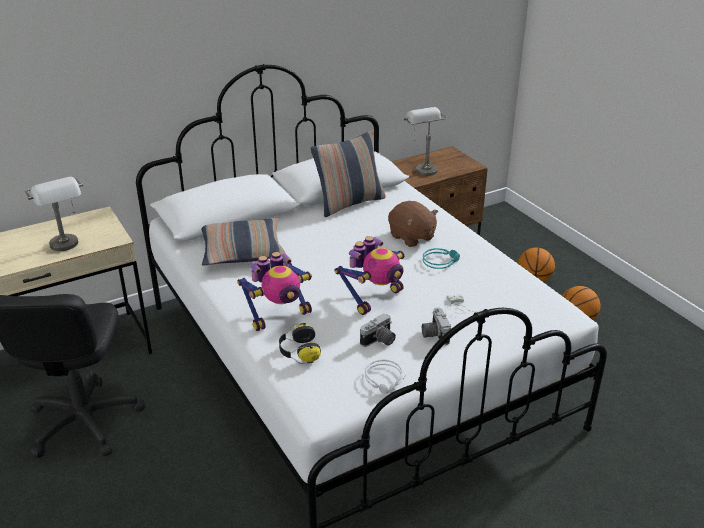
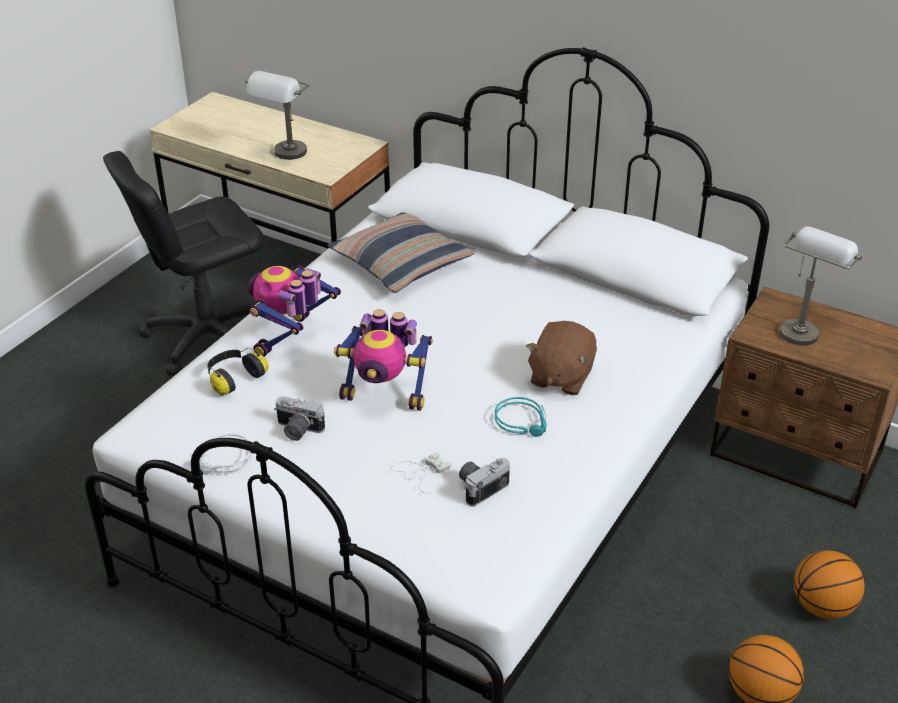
camera: 60 degrees right, 5 degrees up
(279, 316) = (291, 339): toy robot -> toy robot turned 90 degrees clockwise
(349, 203) = (595, 296): pillow -> none
(434, 334) = (344, 470): camera -> camera (481, 487)

